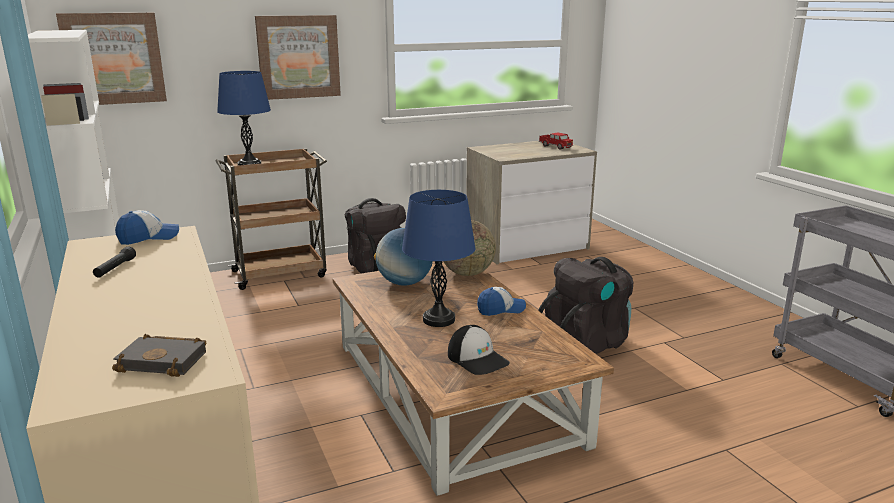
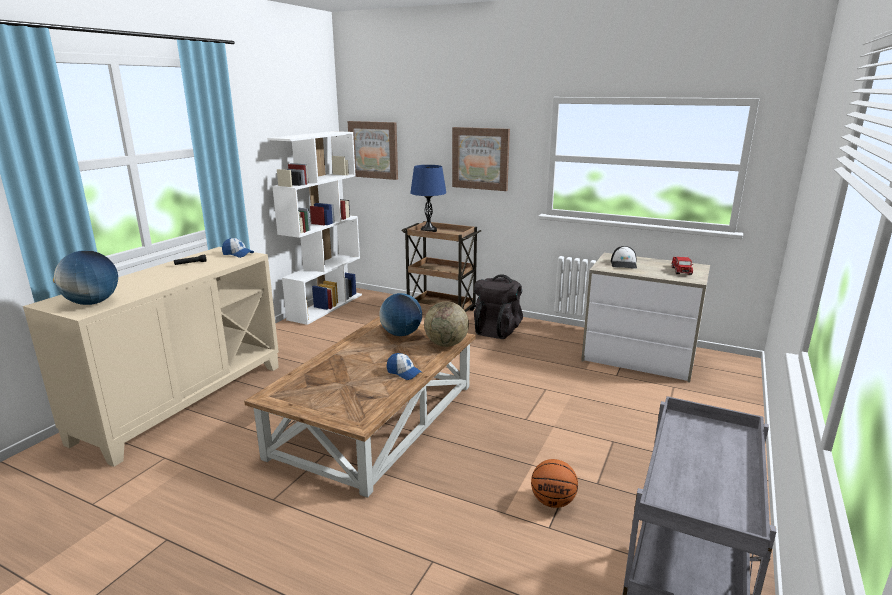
camera: 50 degrees right, 0 degrees up
(166, 360) = (92, 303): black book -> globe
(439, 319) = (362, 361): blue table lamp -> none
(478, 359) = (322, 390): cap -> cap (624, 264)
(586, 343) = (513, 441): black backpack -> none
(690, 364) = (552, 501): none -> basketball

